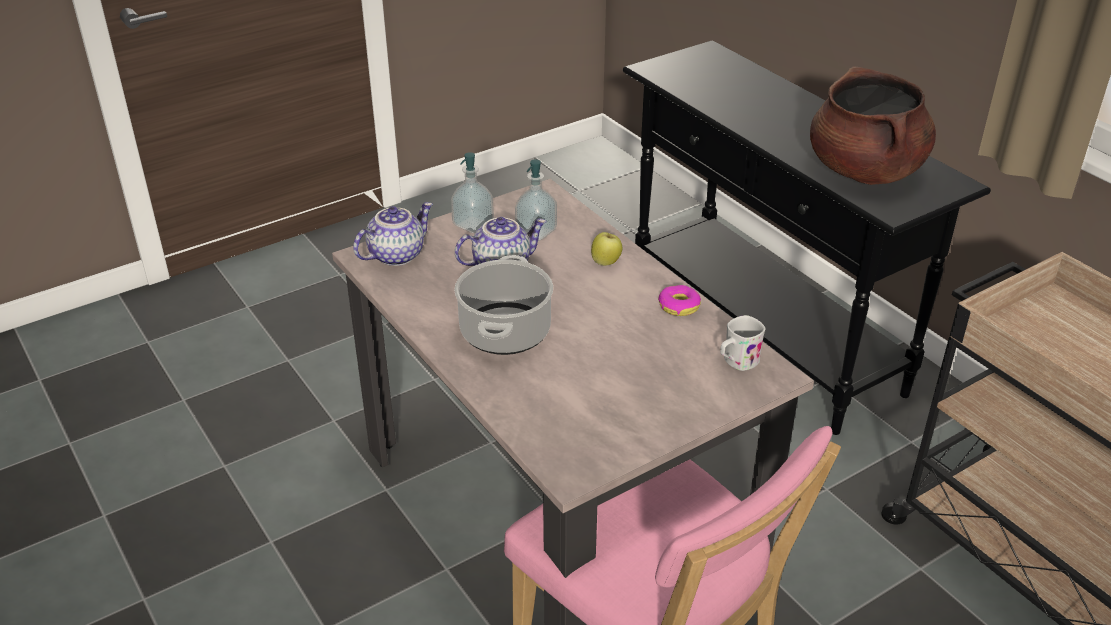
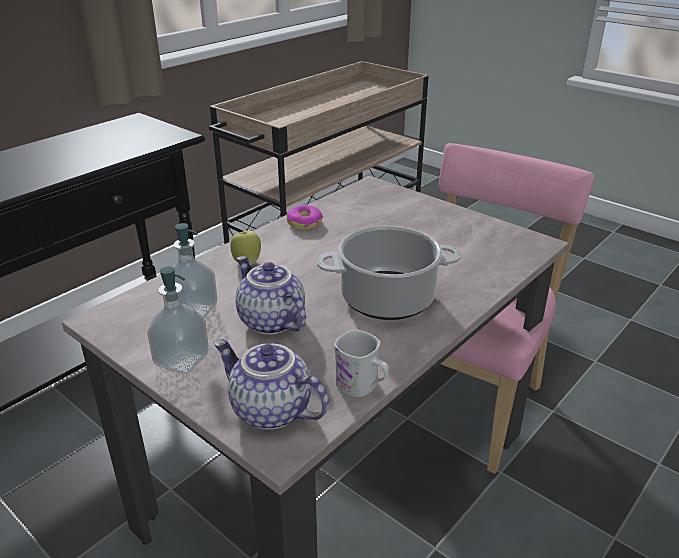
camera: 105 degrees left, 5 degrees down
(737, 362) = (366, 197): white mug -> white mug (362, 386)
(865, 171) = (114, 143): brown cooking pot -> none

